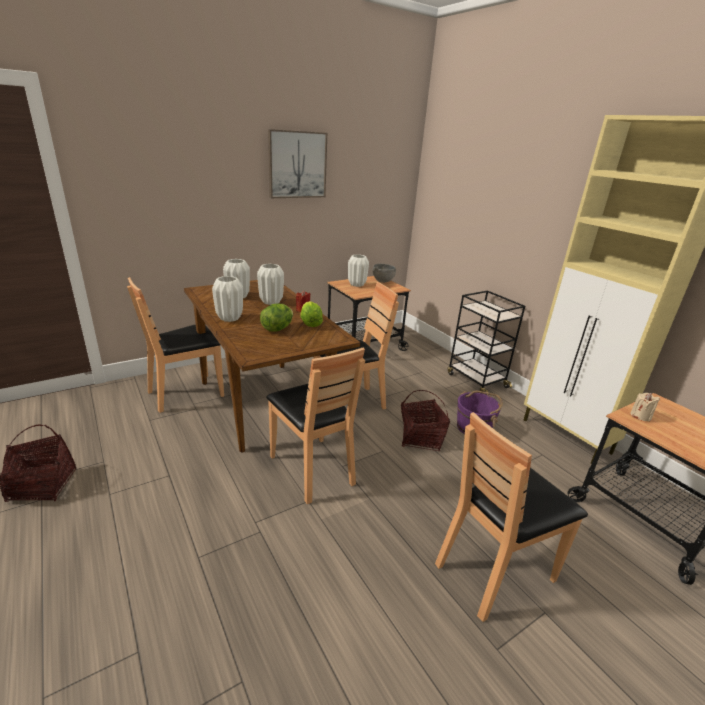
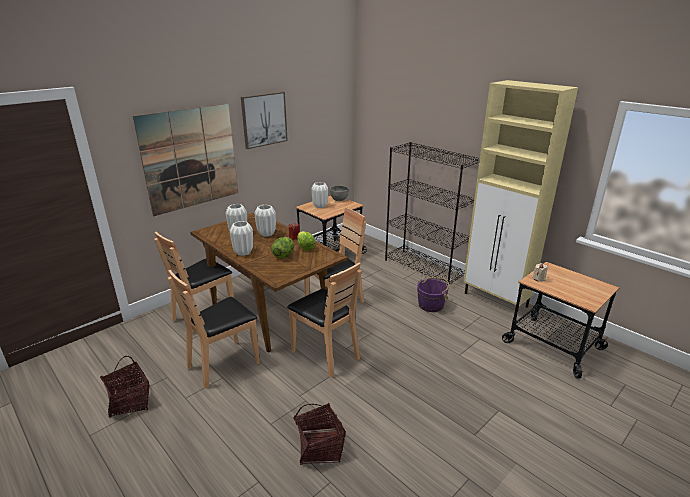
camera: 10 degrees left, 0 degrees up
(194, 197) = (190, 158): none -> picture
(420, 438) = (395, 319): basket -> basket (319, 447)
(476, 380) = (424, 268): black cart -> black bookcase
(494, 570) = (464, 393): brown chair -> brown chair (223, 364)

